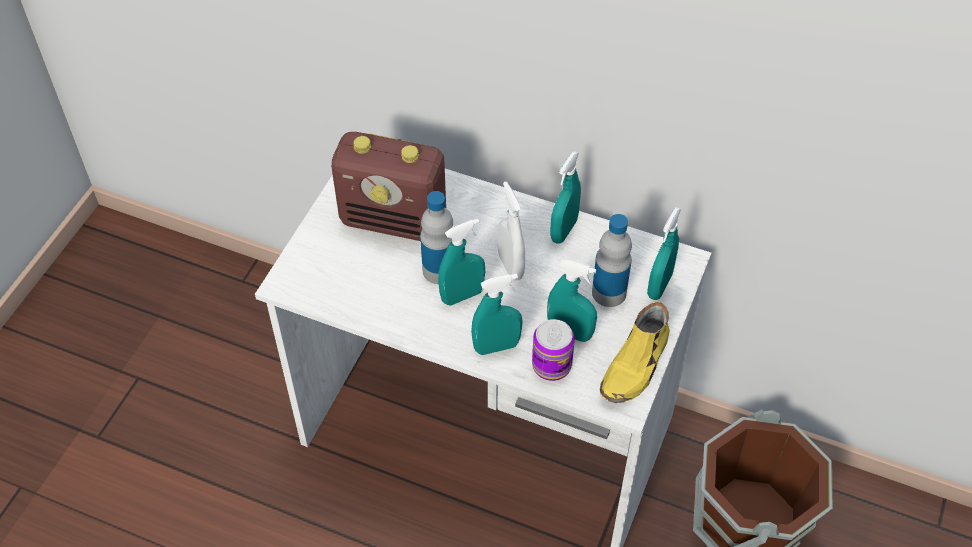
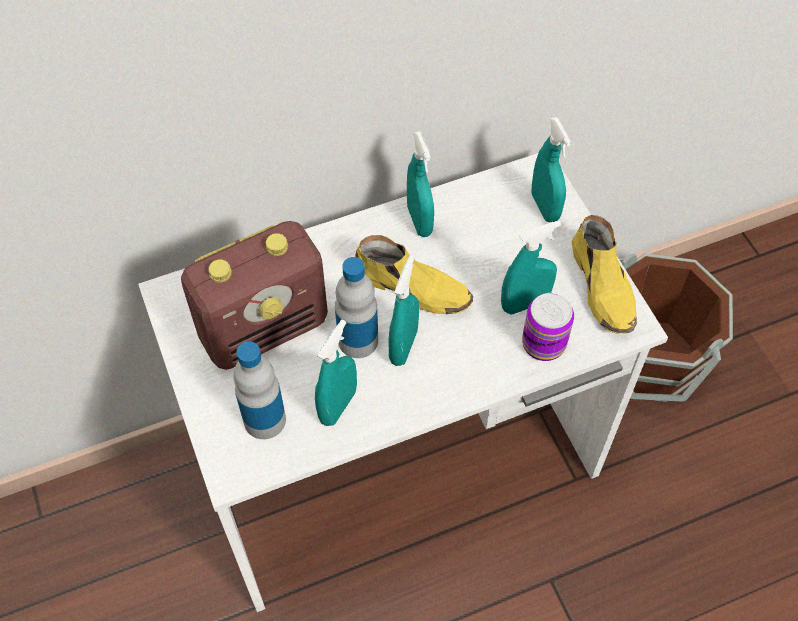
camera: 45 degrees left, 5 degrees up
(496, 346) = (483, 366): turquoise spray bottle -> turquoise spray bottle (338, 406)
(510, 266) = (412, 287): white spray bottle -> yellow shoe
(609, 293) = (515, 244): bottle -> bottle (264, 420)

